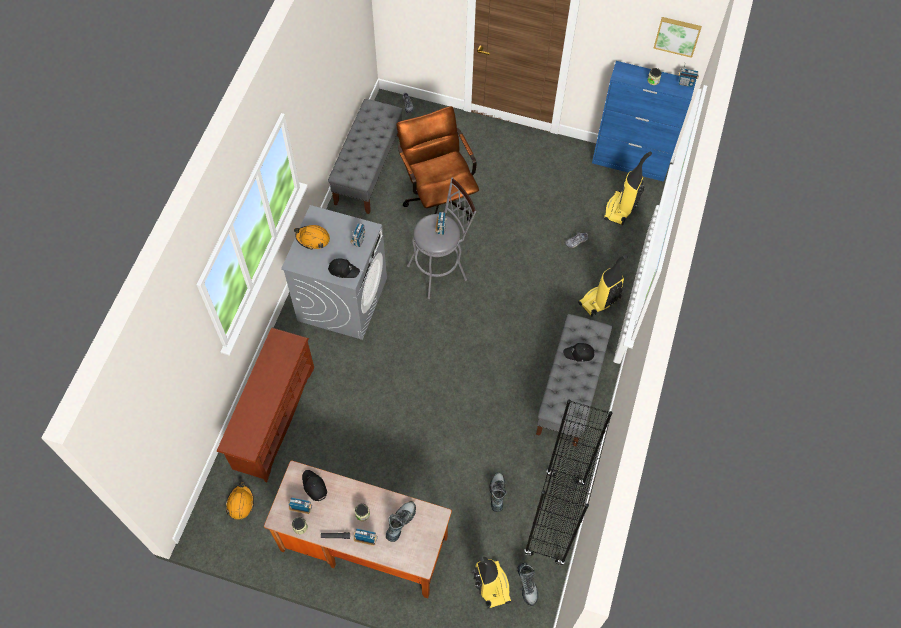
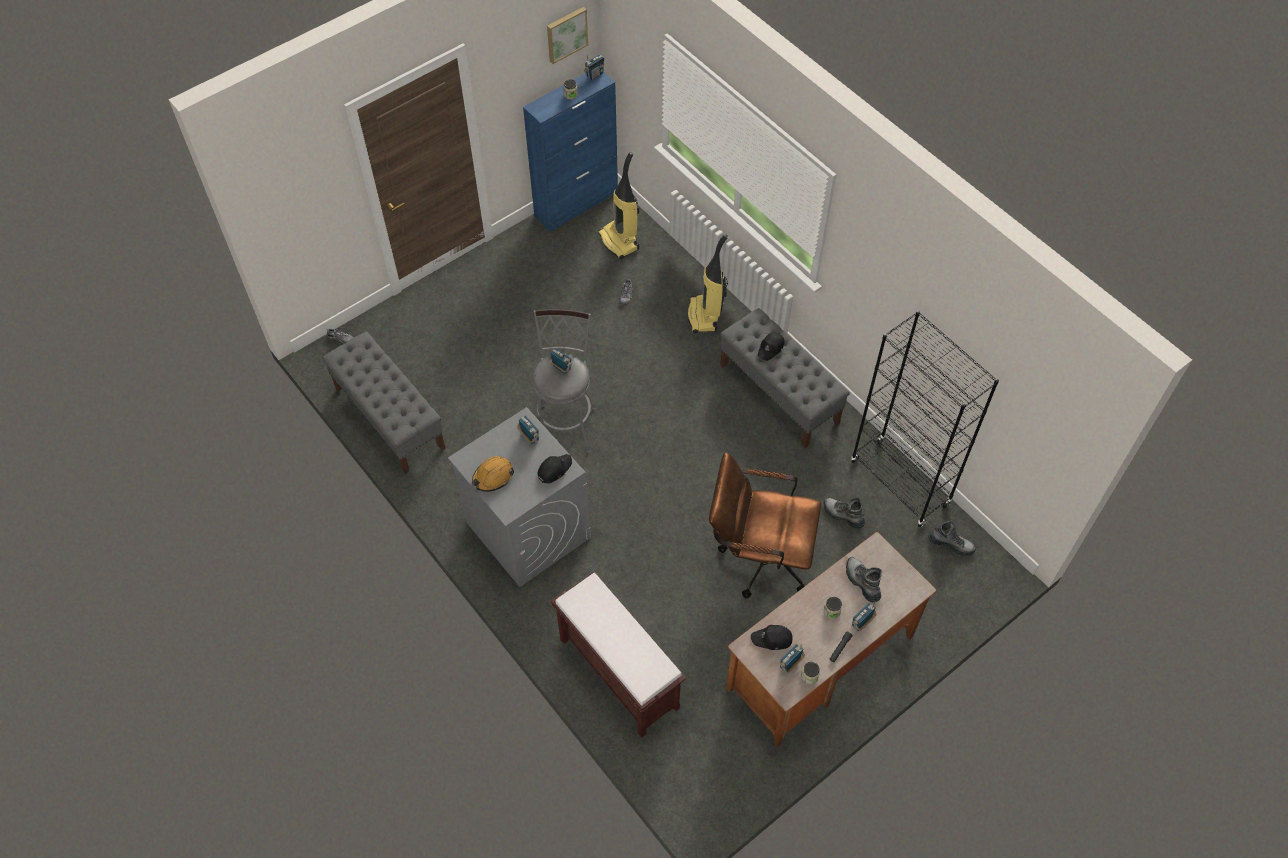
camera: 55 degrees left, 5 degrees down
(240, 503) = (696, 759): orange hard hat -> none
(273, 417) = (617, 673): brown shoe rack -> brown bench
(438, 198) = (479, 377): brown office chair -> brown office chair (758, 556)
(491, 584) = (932, 574): vacuum cleaner -> none

